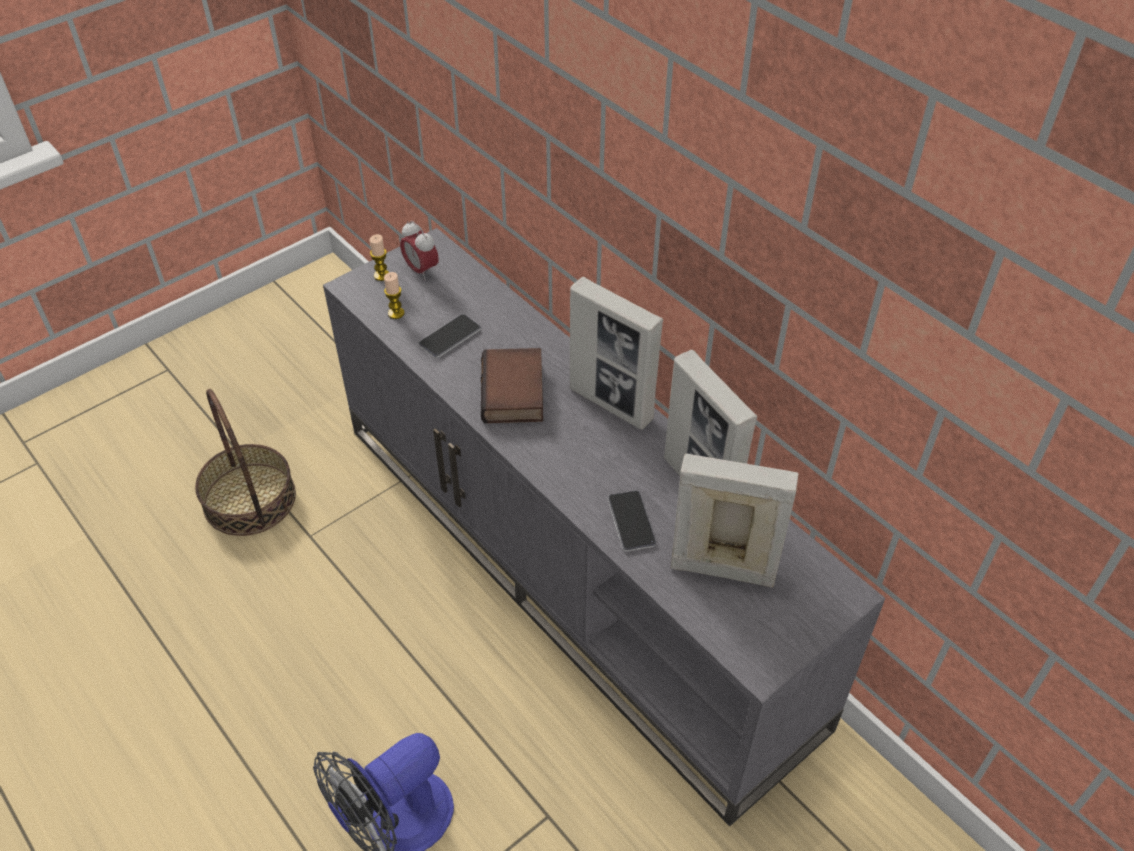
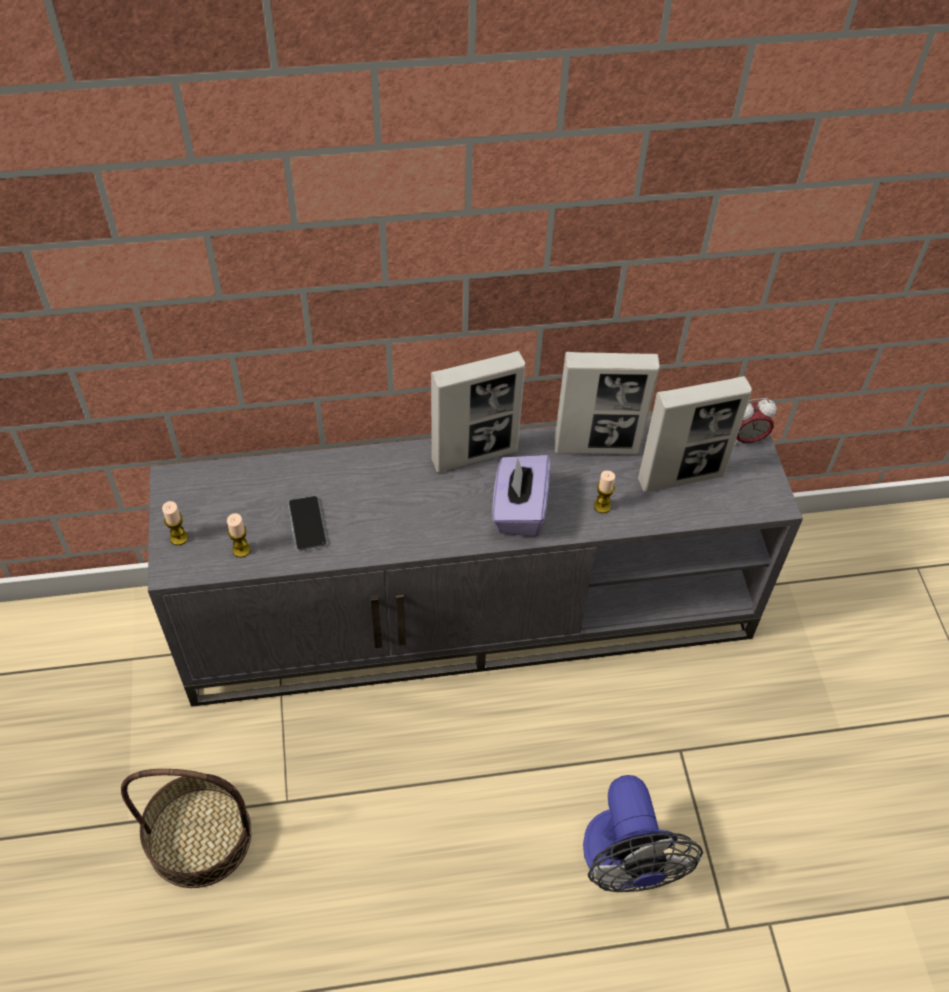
camera: 60 degrees left, 5 degrees up
(421, 270) = (200, 504): alarm clock -> alarm clock (746, 438)
(515, 393) = (413, 511): book -> none
(575, 462) = (519, 510): none -> purple tissue box
(631, 521) = (602, 506): phone -> candle
(722, 569) = (681, 477): picture frame -> picture frame turned 150 degrees counterclockwise

